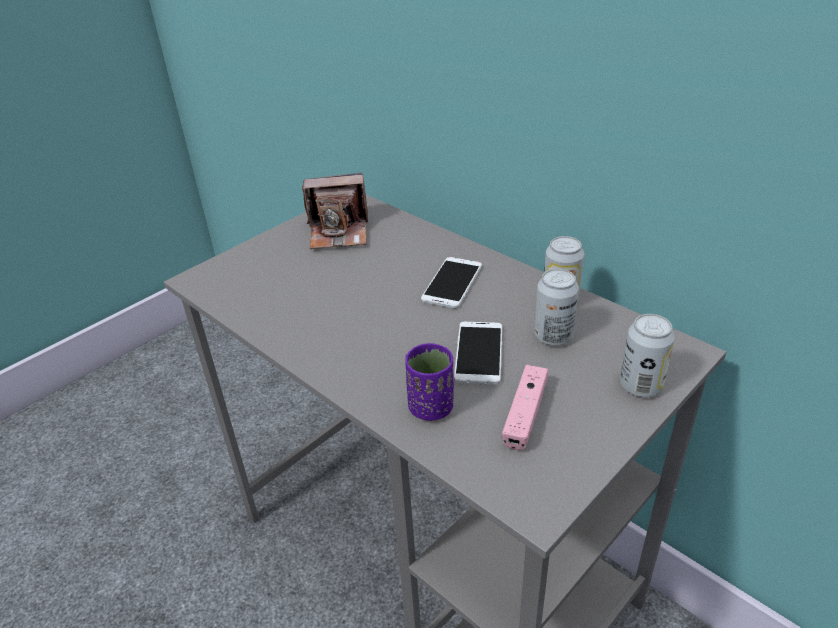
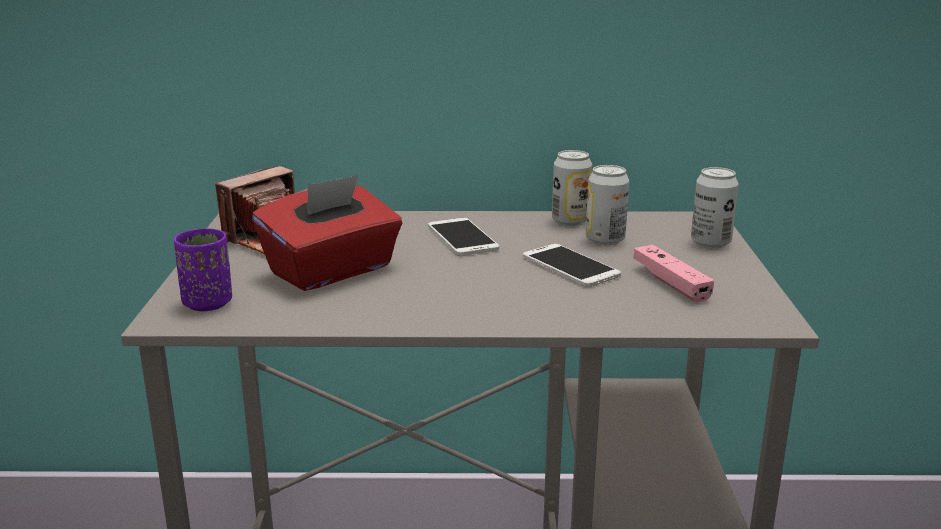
camera: 45 degrees left, 15 degrees down
(326, 279) = (332, 271): none -> red tissue box
(431, 408) = (599, 306): purple cup -> purple cup (208, 303)

